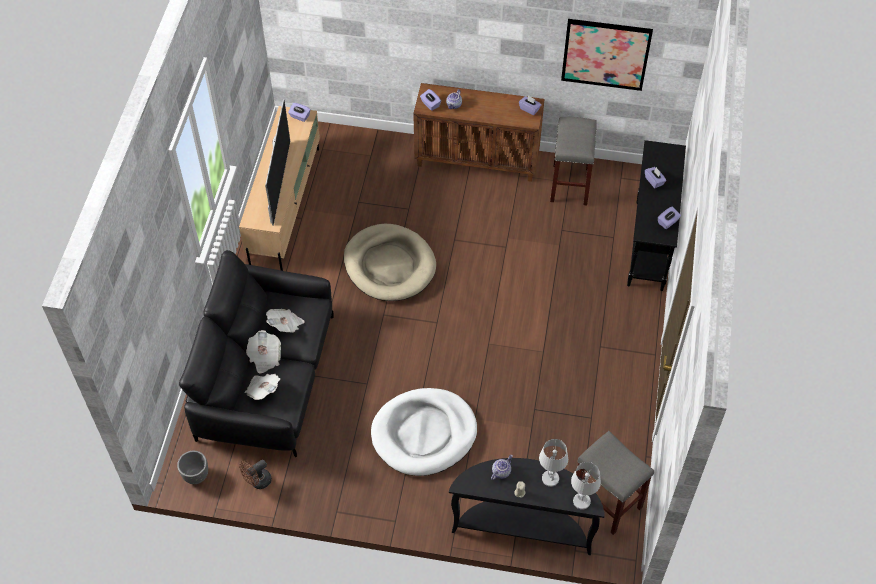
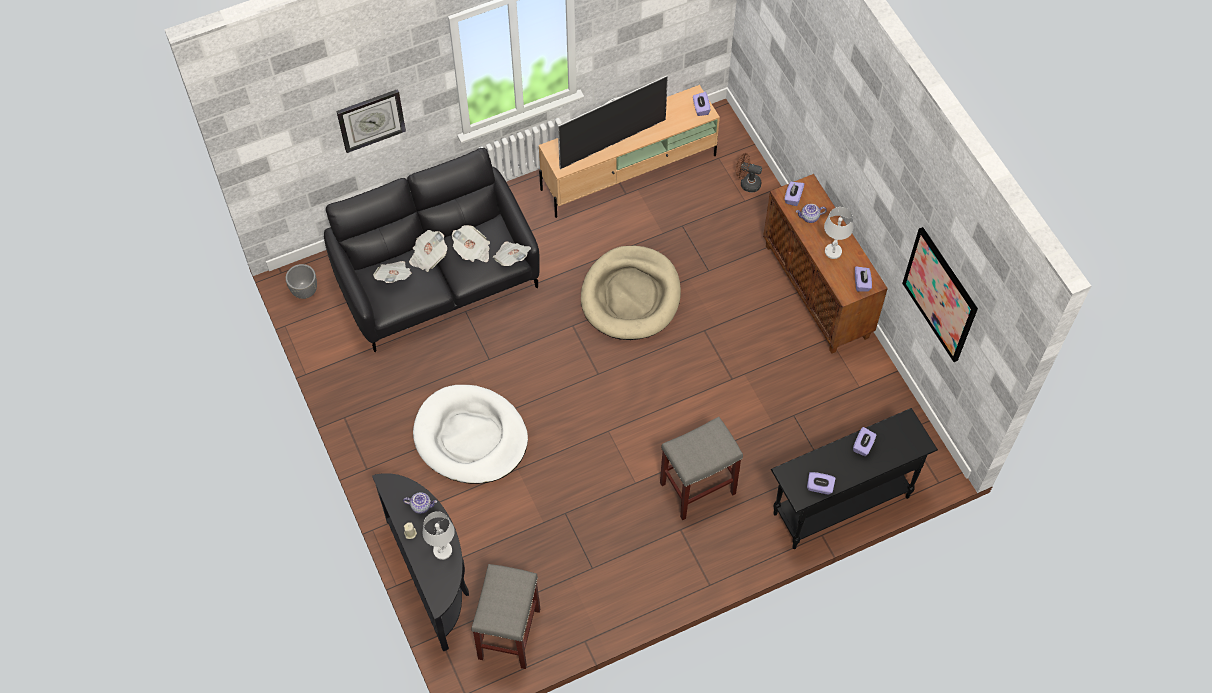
camera: 55 degrees right, 5 degrees up
(162, 286) = (371, 120): none -> wall clock
(257, 482) = (330, 339): brown fan -> brown fan (747, 183)
(315, 304) = (512, 258): none -> newspaper
(570, 185) = (856, 390): grey stool -> grey stool (697, 489)
(581, 501) = (437, 591): white table lamp -> white table lamp (833, 251)

